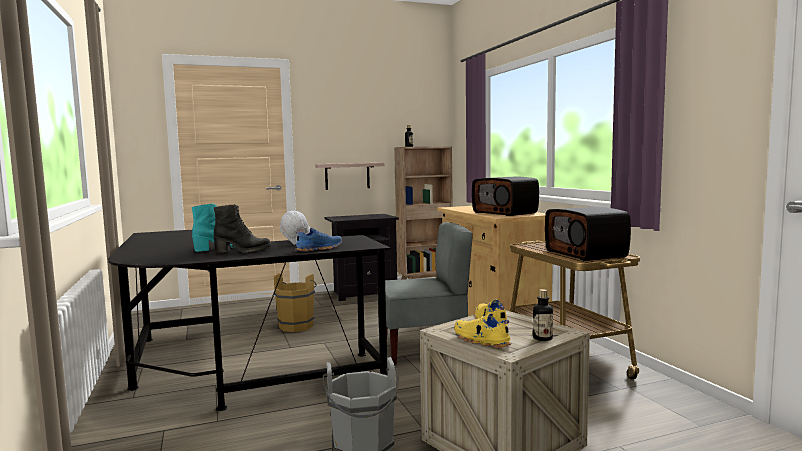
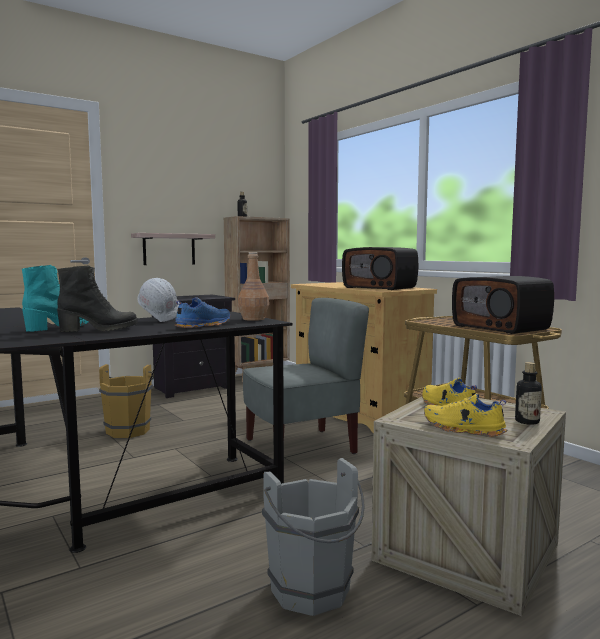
camera: 15 degrees left, 0 degrees up
(365, 243) = (253, 319): none -> brown bottle

